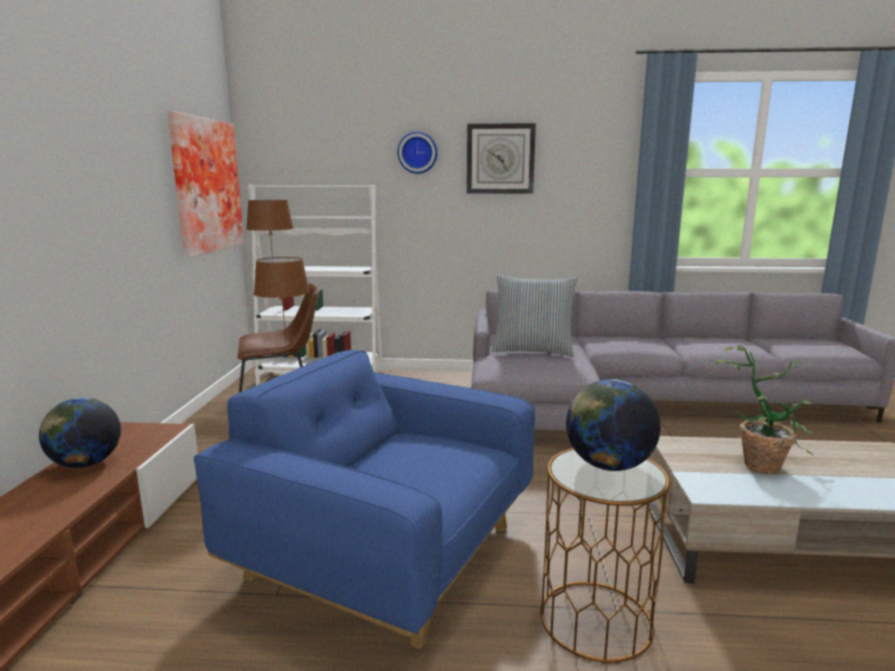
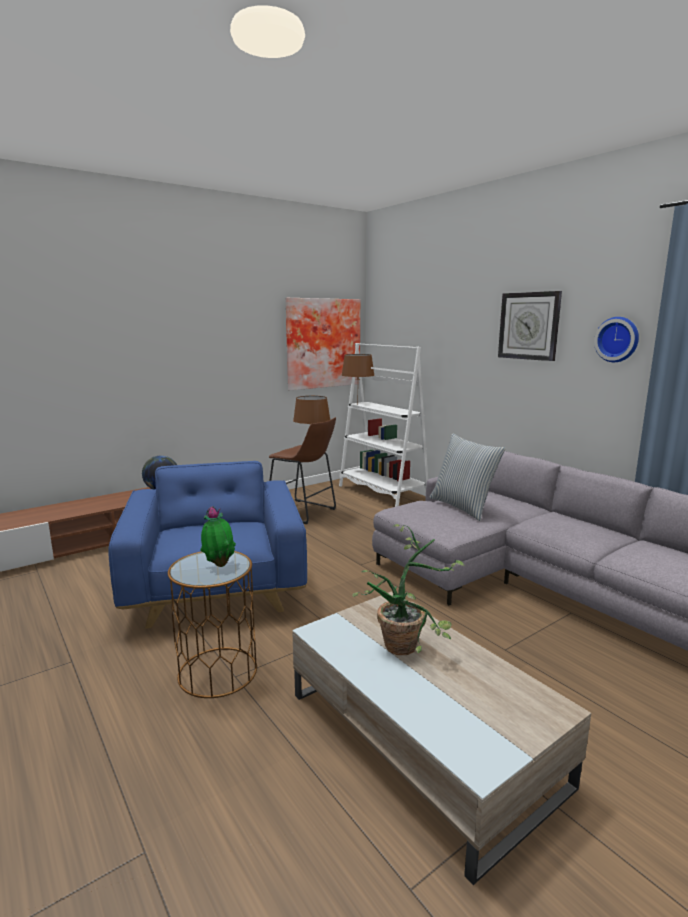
camera: 50 degrees right, 0 degrees up
(417, 153) = (467, 319): wall clock -> wall clock (617, 339)
(608, 465) = (219, 564): globe -> potted plant

